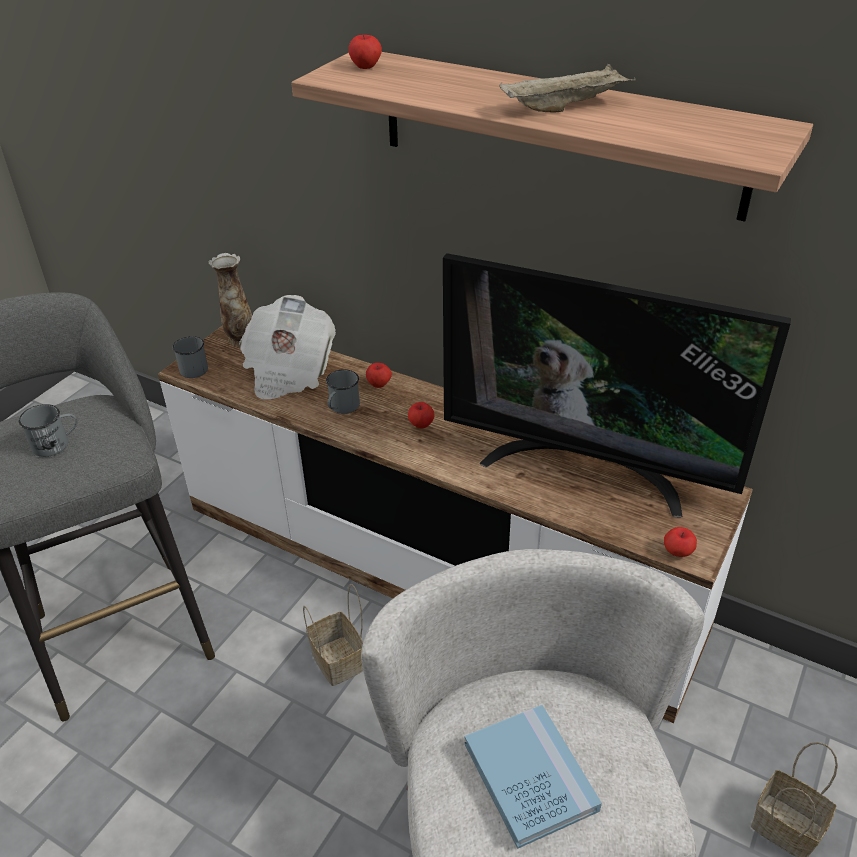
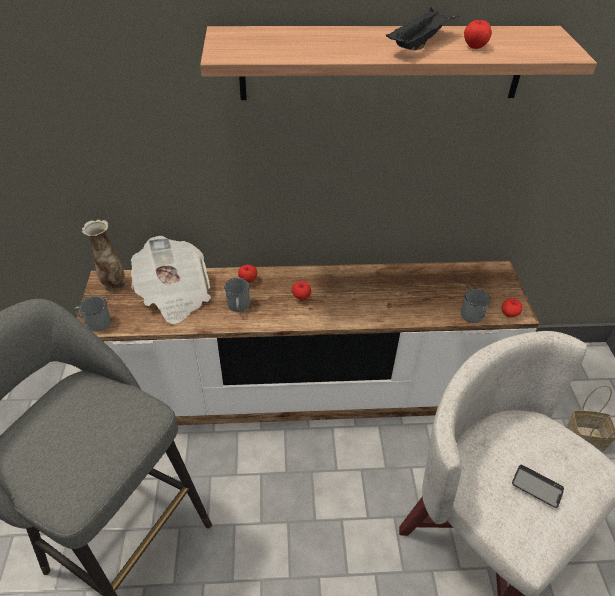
camera: 35 degrees left, 5 degrees up
(56, 444) = (81, 432): grey mug -> grey mug (473, 312)
(340, 661) = (297, 479): basket -> none
(366, 66) = (240, 40): apple -> apple (475, 46)
(530, 776) = (537, 486): blue book -> phone
(565, 107) = (419, 43): beige tray -> black tray
(587, 466) = (420, 283): television -> none

